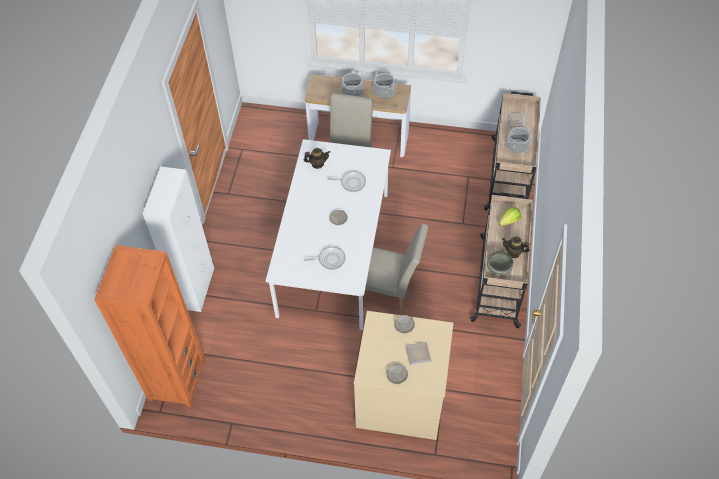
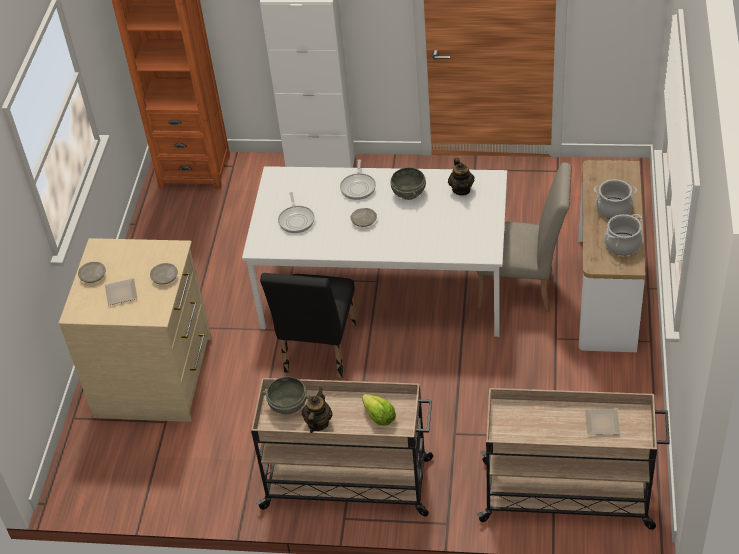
camera: 90 degrees right, 10 degrees down
(315, 192) = (409, 193): none -> grey bowl
(351, 182) = (431, 227): frying pan -> frying pan (358, 187)
(389, 294) = (318, 353): beige chair -> black chair
(517, 145) = (542, 426): cooking pot -> none

